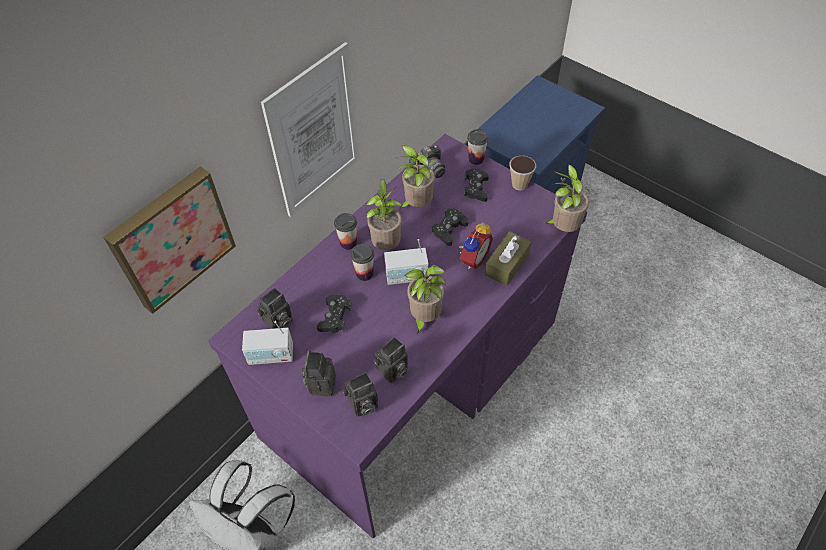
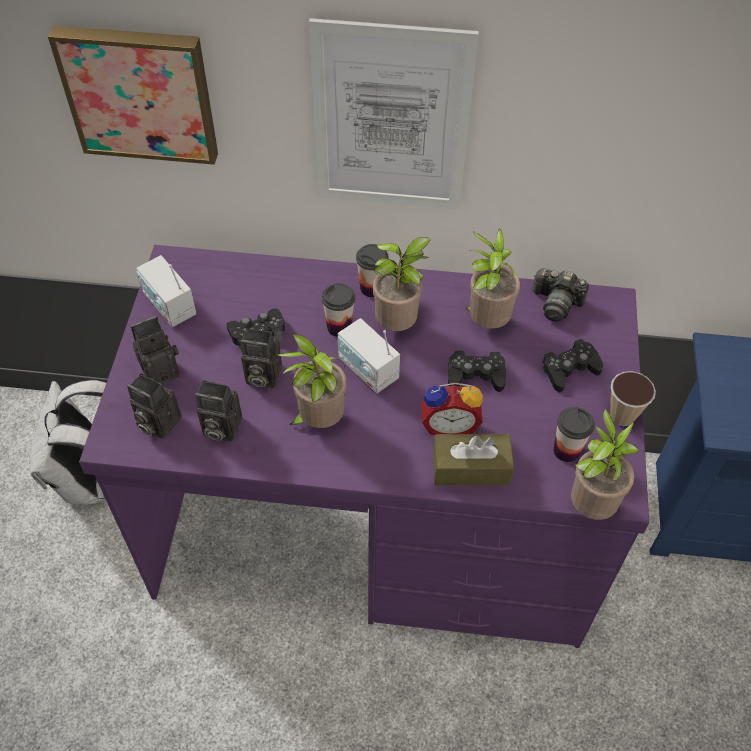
camera: 55 degrees right, 0 degrees up
(278, 323) = (214, 288): camera -> camera (261, 376)
(476, 159) = (622, 344): cup -> cup (566, 450)

